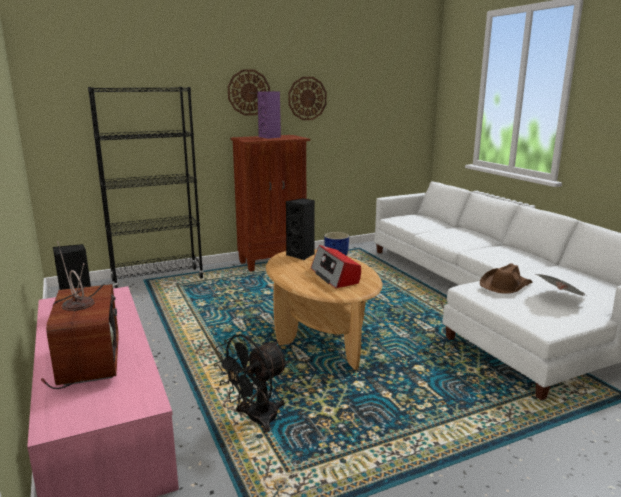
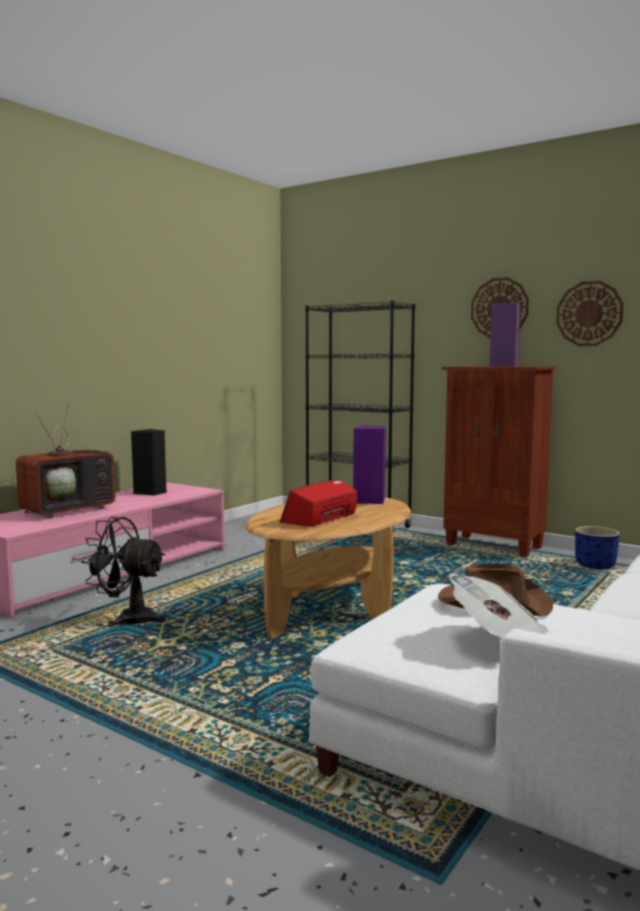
camera: 60 degrees right, 10 degrees down
(301, 255) = (369, 501): black speaker -> purple speaker

